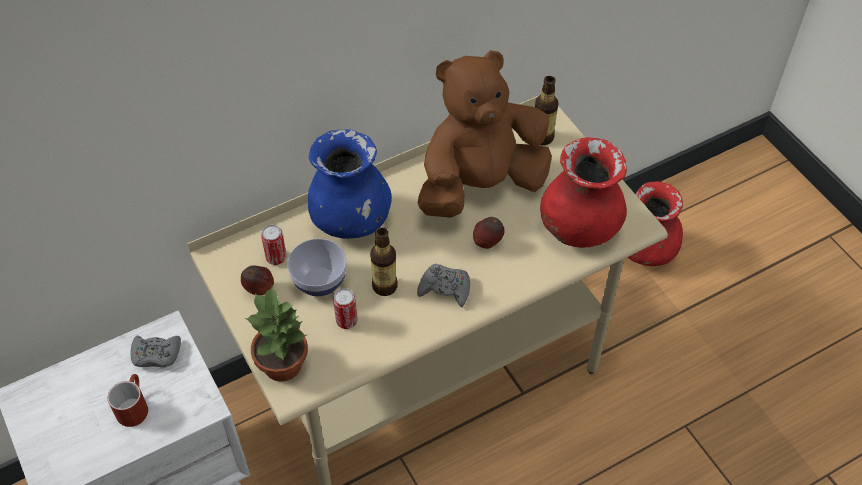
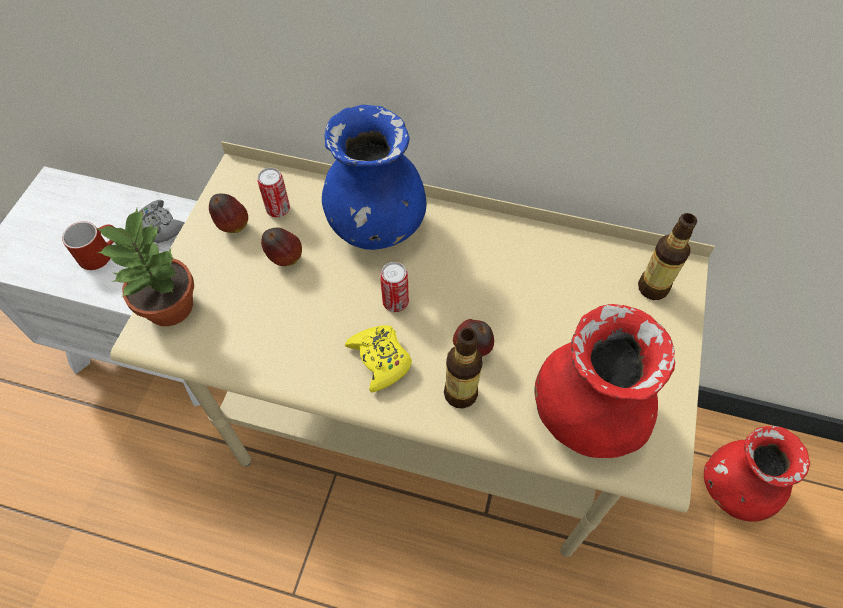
camera: 45 degrees right, 5 degrees up
(320, 282) = (285, 259): bowl -> apple
(346, 321) = (263, 314): can -> can (395, 302)
(385, 286) = (331, 310): bottle -> bottle (460, 394)
(445, 288) = (380, 360): grey game controller -> yellow game controller
(480, 185) = (532, 286): brown plush toy -> none

